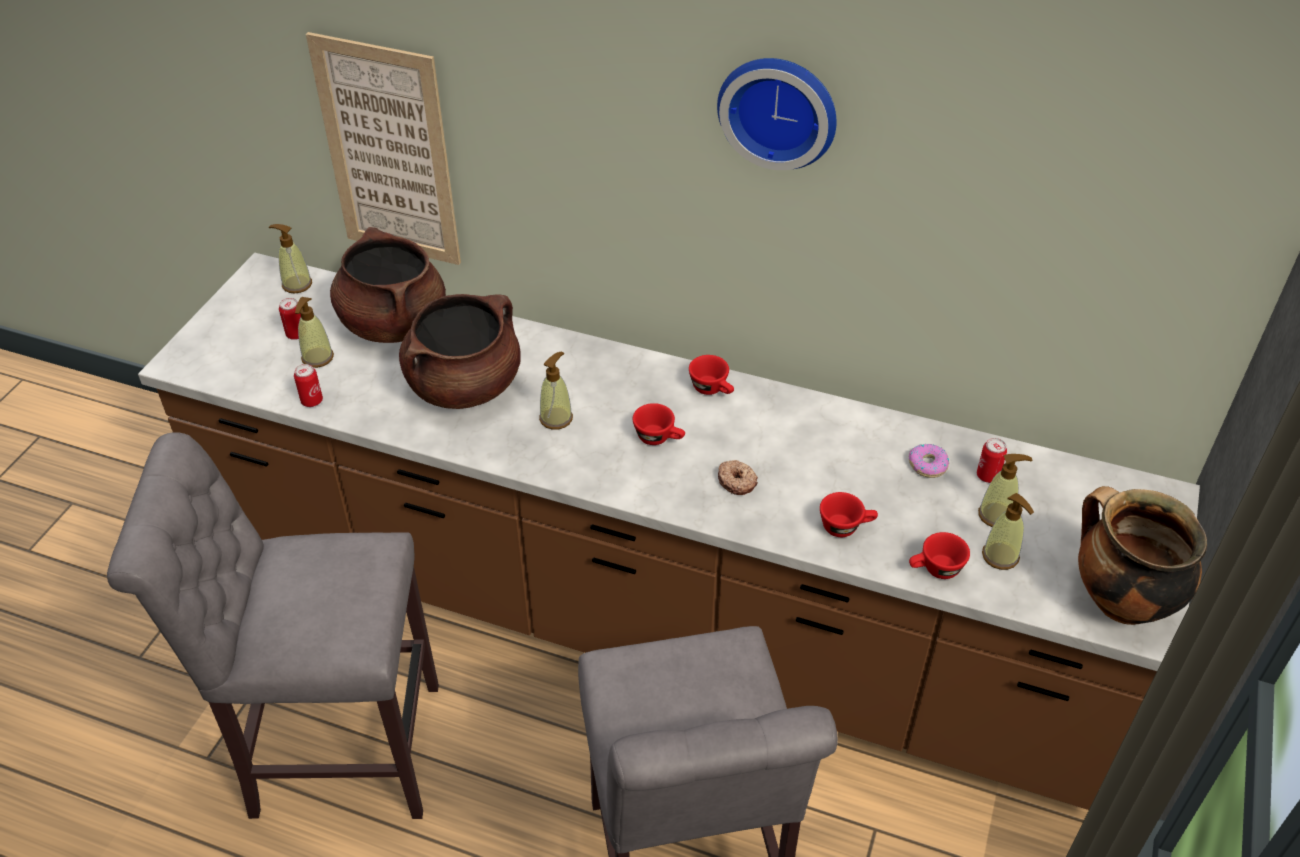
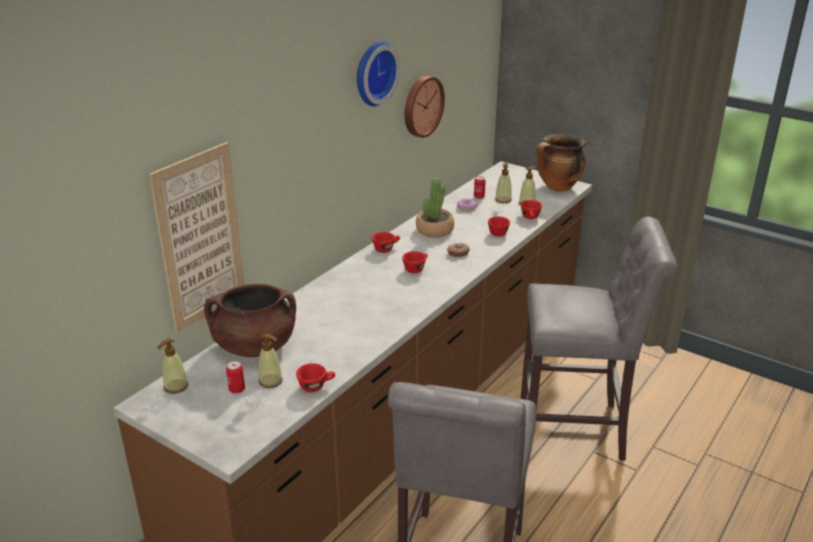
camera: 75 degrees left, 15 degrees down
(312, 401) = (316, 386): can -> red cup
(464, 385) = (337, 324): brown cooking pot -> none
(556, 418) = (384, 297): soap dispenser -> none
(809, 436) = (434, 230): none -> potted plant
(927, 236) = (421, 106): none -> wall clock

